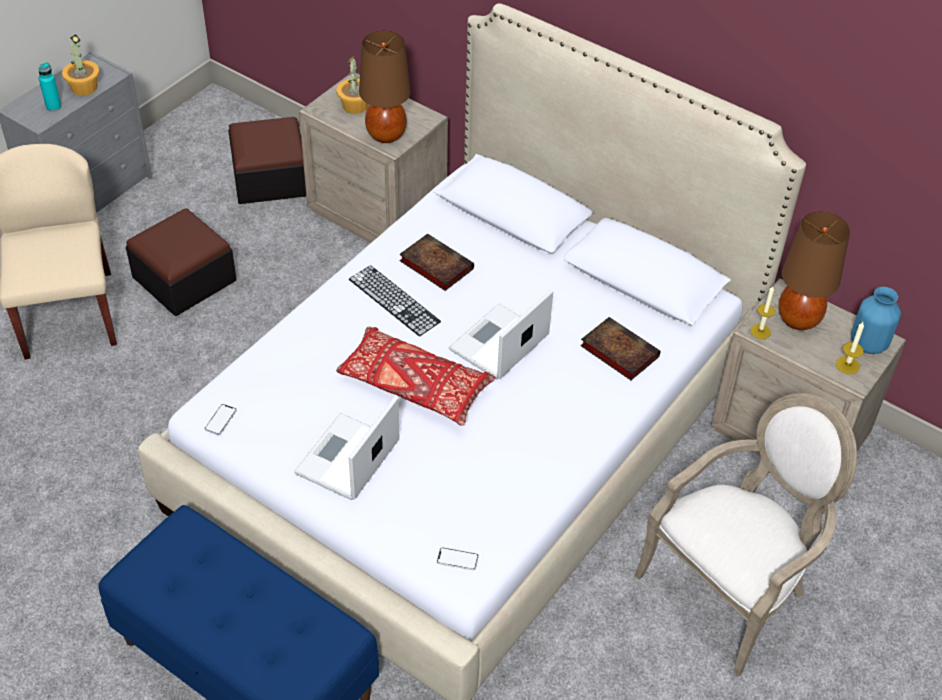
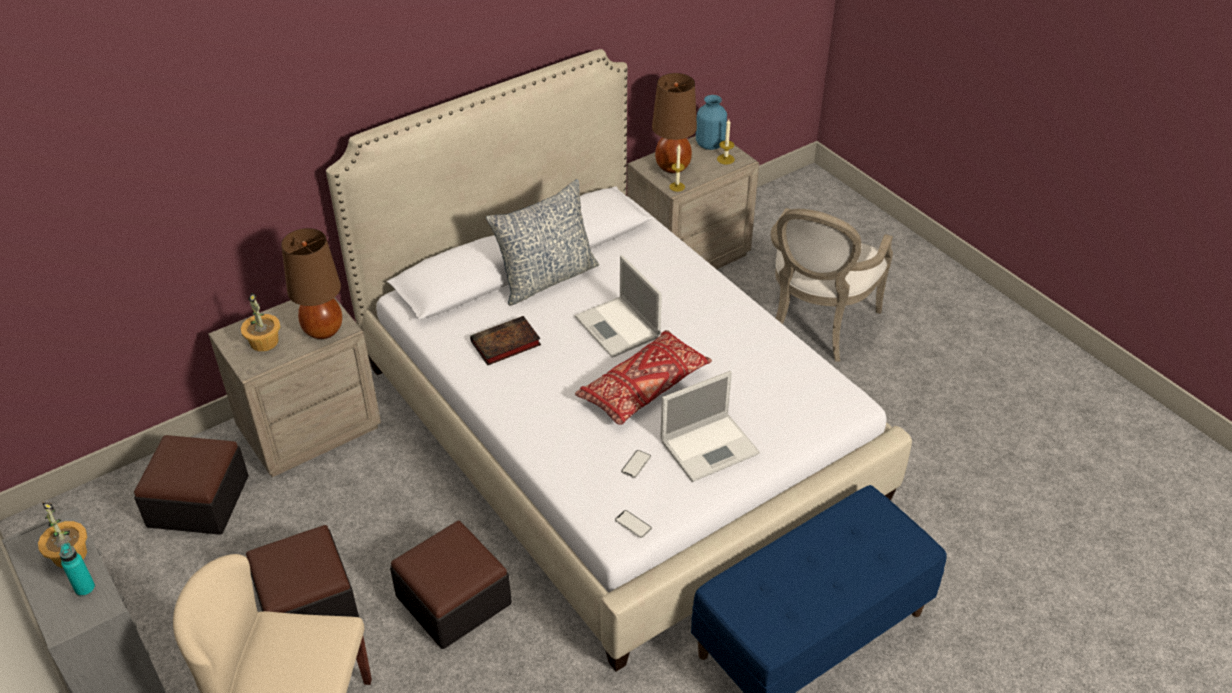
camera: 70 degrees left, 5 degrees down
(212, 372) = (453, 600): none -> ottoman
(347, 459) = (711, 446): laptop -> laptop turned 75 degrees counterclockwise
(394, 300) = (536, 378): keyboard -> none
(457, 559) = (833, 403): phone -> phone (636, 464)
(552, 269) = (546, 278): none -> pillow
(617, 351) = (654, 266): book -> none
(732, 589) = (814, 326): armchair -> armchair turned 135 degrees counterclockwise

